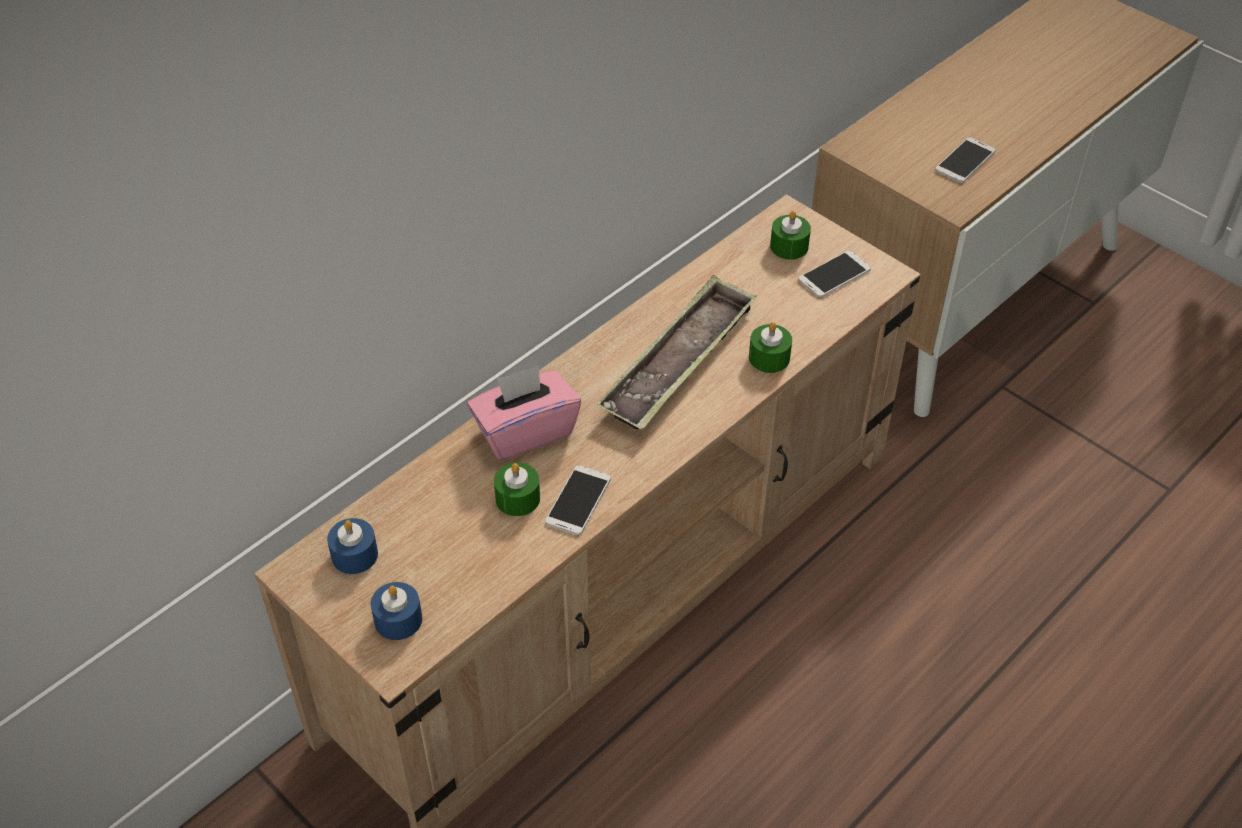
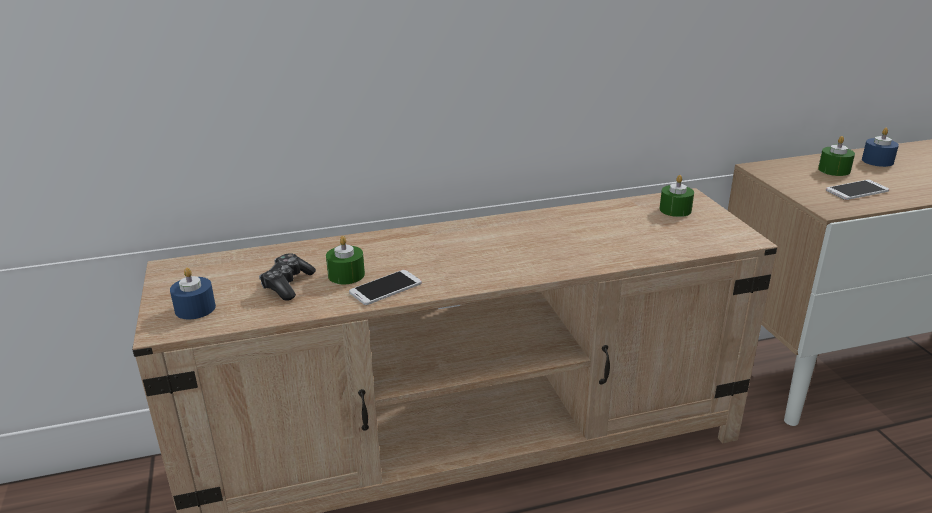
camera: 30 degrees right, 20 degrees down
(354, 555) = (212, 270): blue candle -> blue candle (877, 161)
(466, 540) = (287, 284): none -> game controller
(525, 431) = (390, 246): pink tissue box -> none
(679, 362) = (535, 242): tray -> none
(769, 358) = (607, 257): green candle -> green candle (834, 170)
(834, 275) = (700, 230): phone -> none

